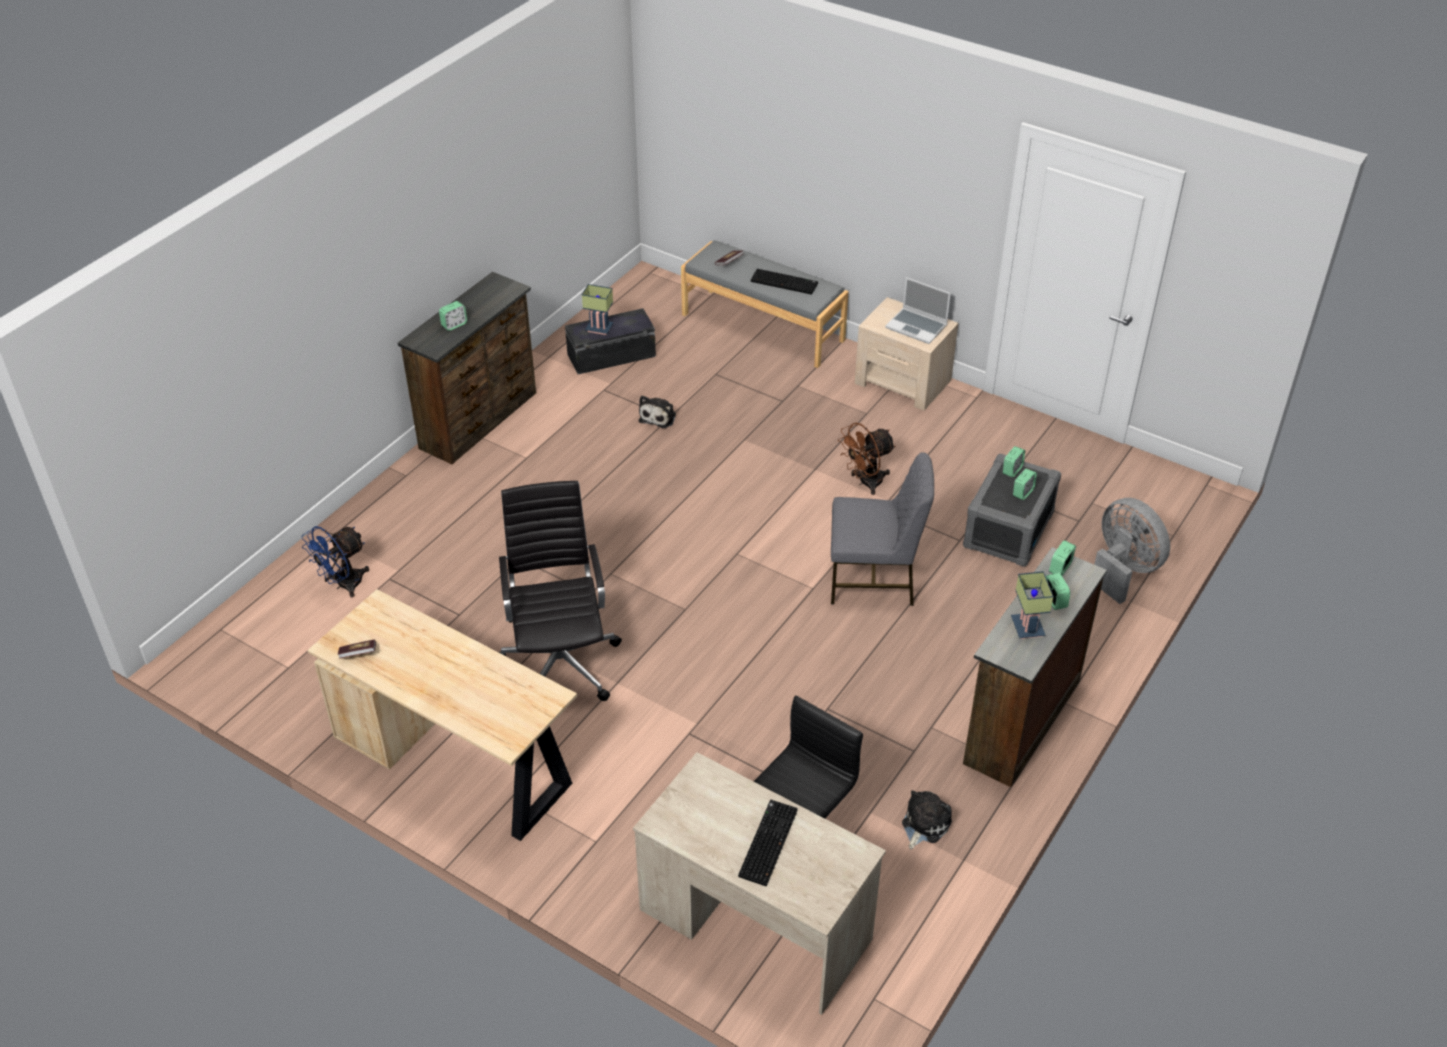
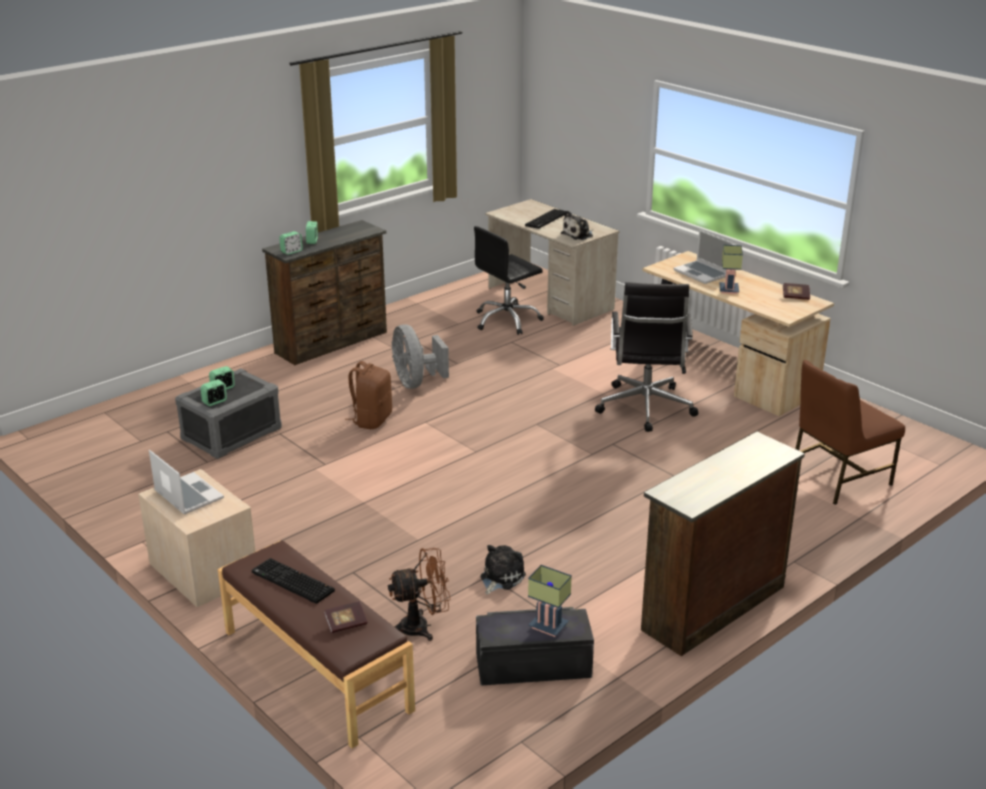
camera: 165 degrees left, 15 degrees down
(343, 585) = (837, 479): blue fan -> brown chair
(454, 325) = (739, 461): alarm clock -> none
(487, 693) = (702, 273): none -> laptop
(763, 327) = (315, 671): grey bench -> brown bench
(865, 482) = (324, 484): brown fan -> brown fan (422, 627)
(874, 579) = (371, 420): grey chair -> brown backpack
(924, 824) = (430, 315): plush toy -> plush toy (578, 234)
(1025, 627) = (343, 235): table lamp -> table lamp (730, 290)
(1123, 570) = (171, 399): grey fan -> grey fan (416, 382)

